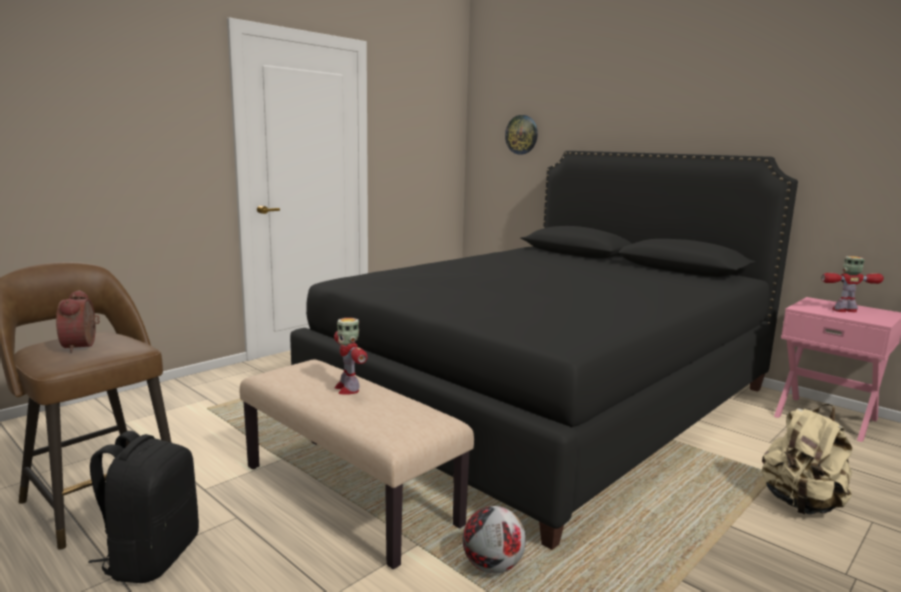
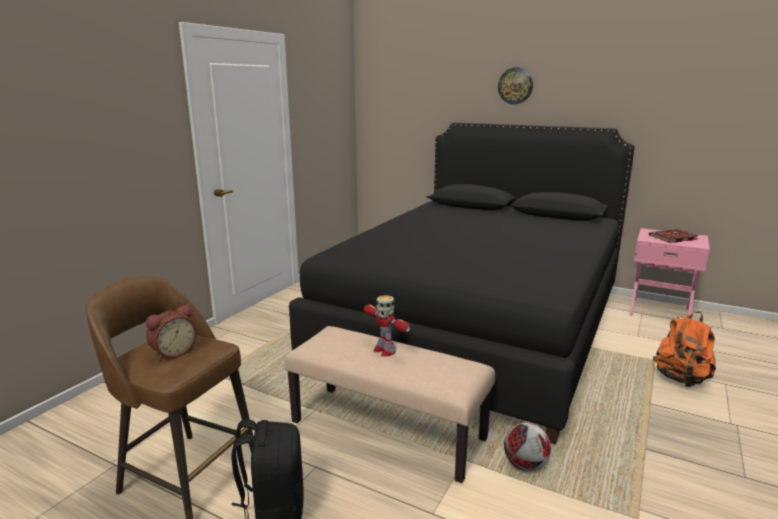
camera: 15 degrees left, 5 degrees up
(83, 346) = (173, 352): alarm clock -> alarm clock turned 105 degrees counterclockwise
(522, 134) = (408, 108): wall clock -> wall clock (515, 86)
(801, 504) = (681, 379): beige backpack -> orange backpack
(845, 310) = (673, 238): toy robot -> book

